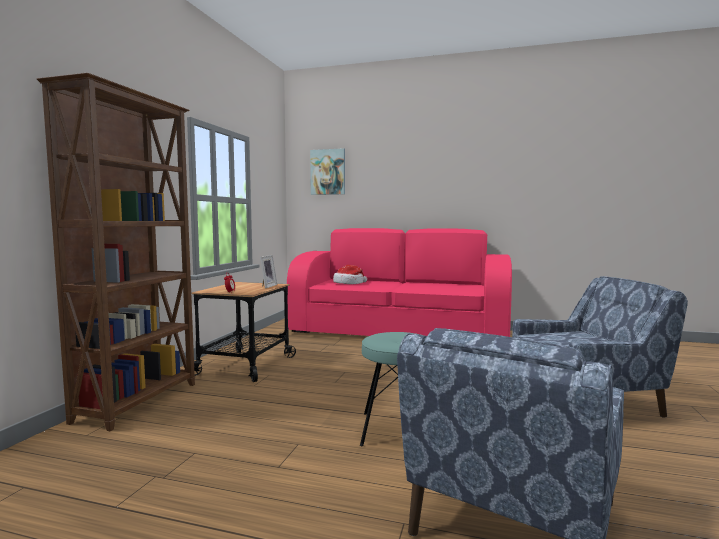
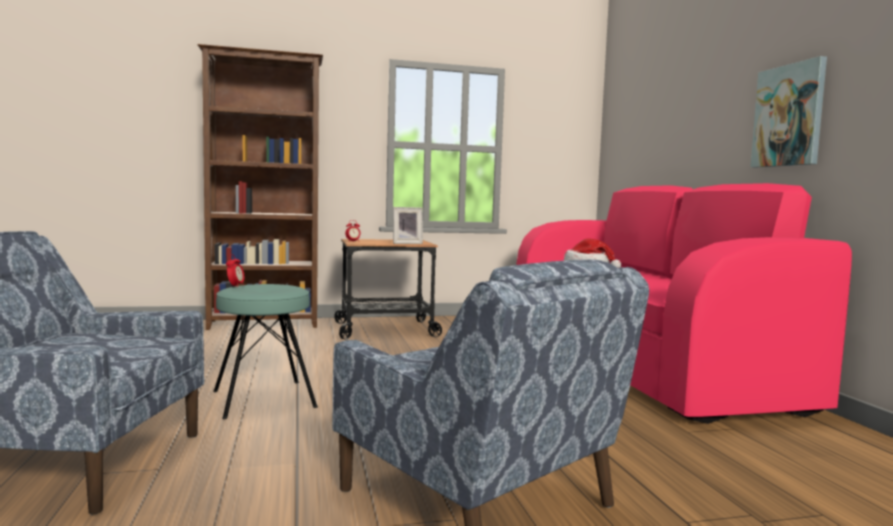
camera: 60 degrees right, 0 degrees up
(328, 172) = (635, 101): picture -> picture (789, 116)
(382, 344) = (235, 286): none -> alarm clock

